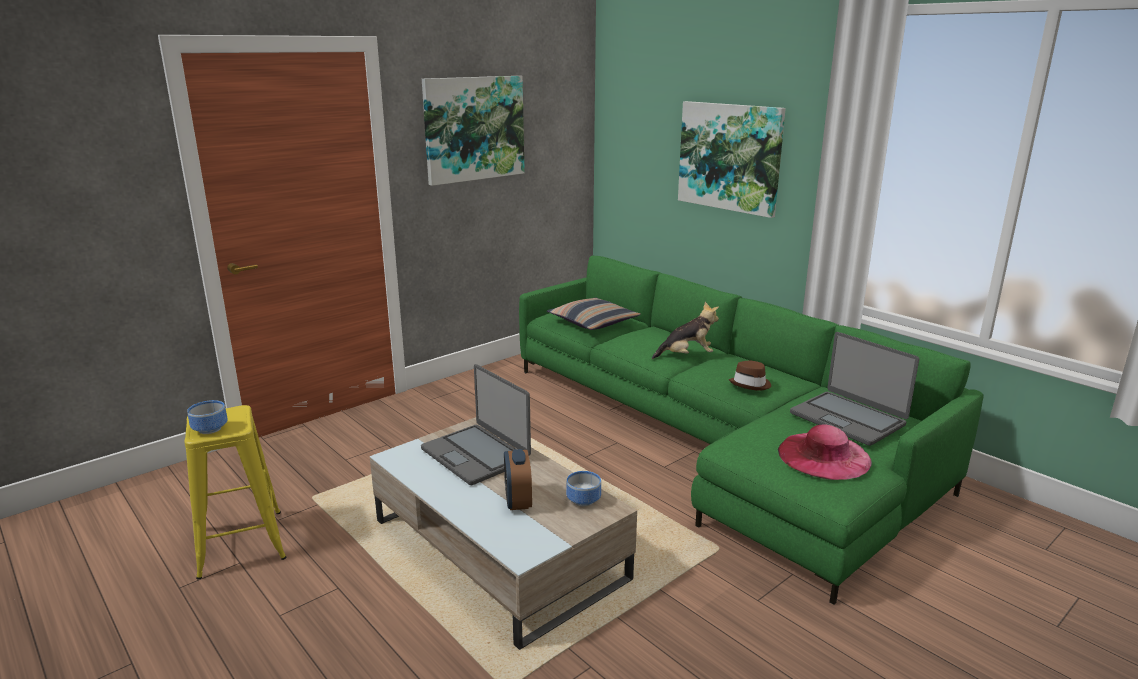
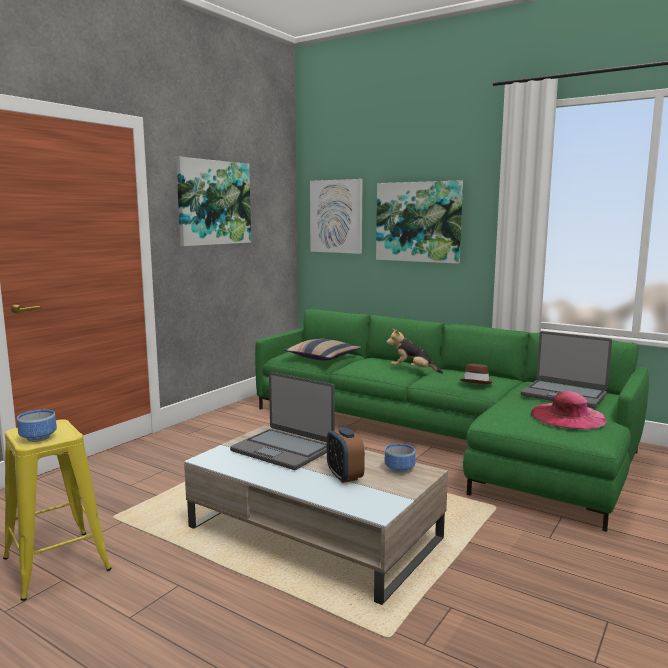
camera: 15 degrees left, 10 degrees down
(637, 139) = (336, 216): none -> picture
(687, 356) = (413, 371): plush toy -> plush toy turned 135 degrees counterclockwise

